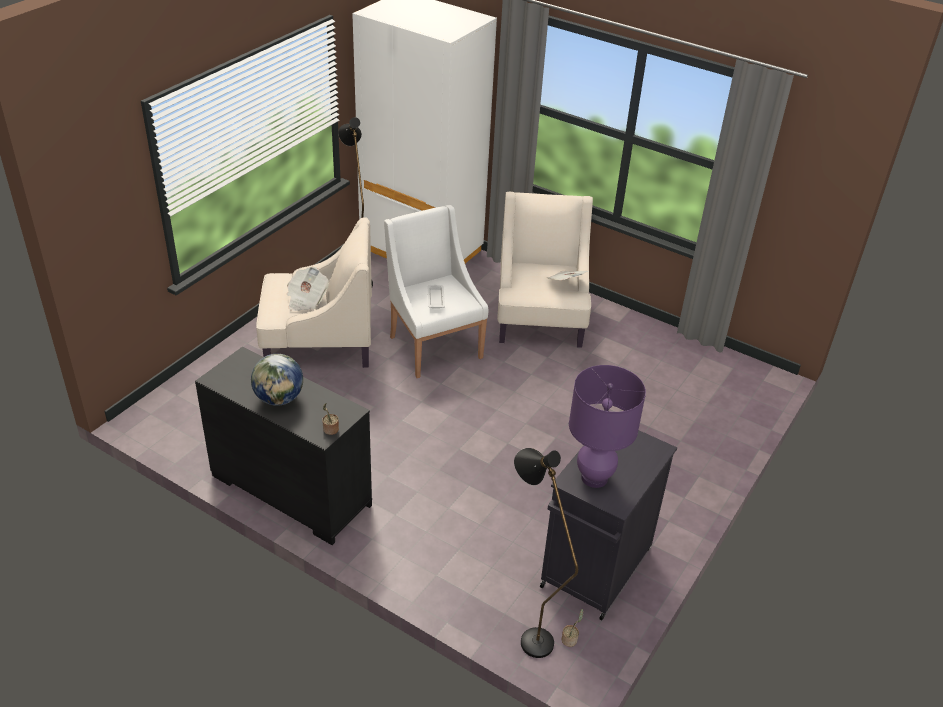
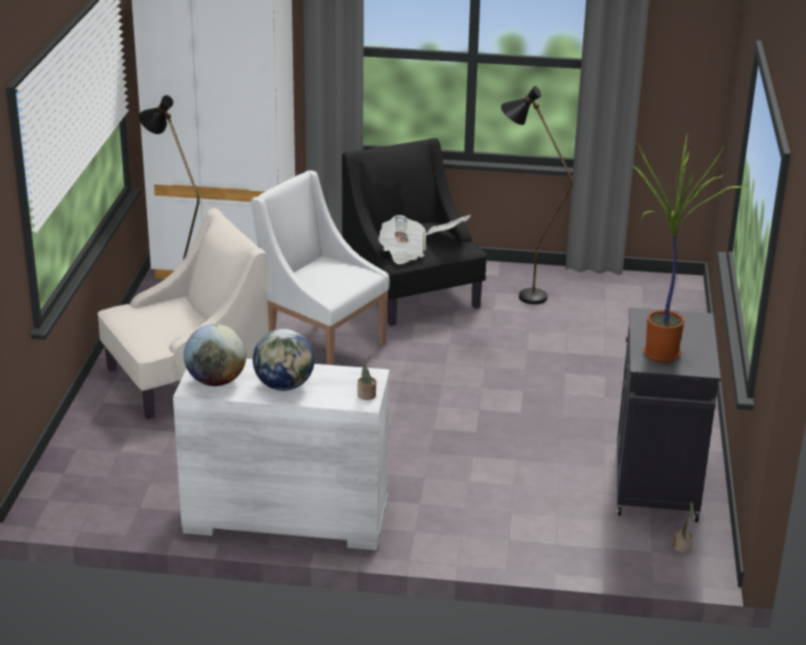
camera: 25 degrees left, 10 degrees down
(236, 377) = (216, 381): none -> globe
(290, 491) = (285, 519): black dresser -> white dresser
(306, 299) = (176, 320): newspaper -> newspaper (402, 252)
(436, 298) = (329, 279): white tray -> none
(528, 635) = (640, 556): black floor lamp -> black floor lamp (522, 295)
(539, 316) = (411, 291): beige armchair -> black armchair
(594, 478) = (664, 355): purple table lamp -> potted plant

